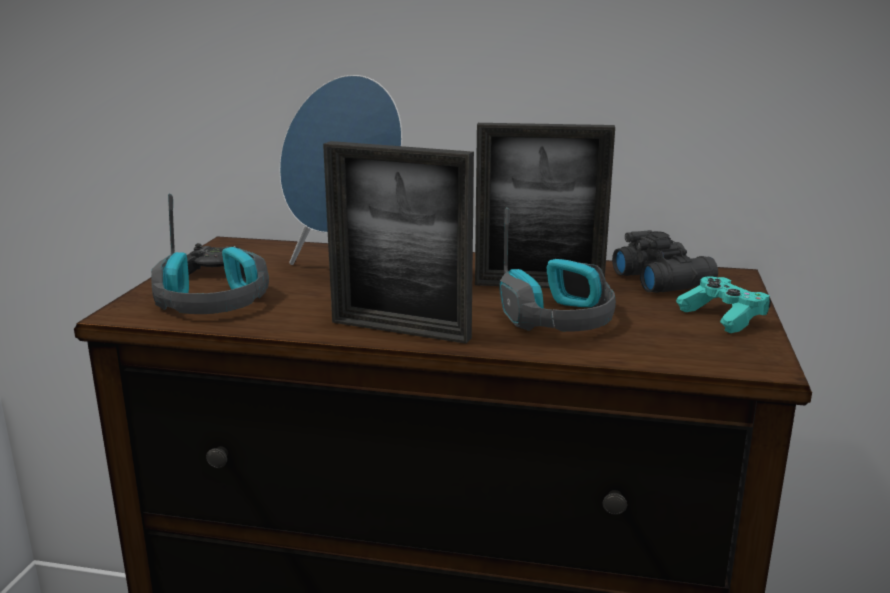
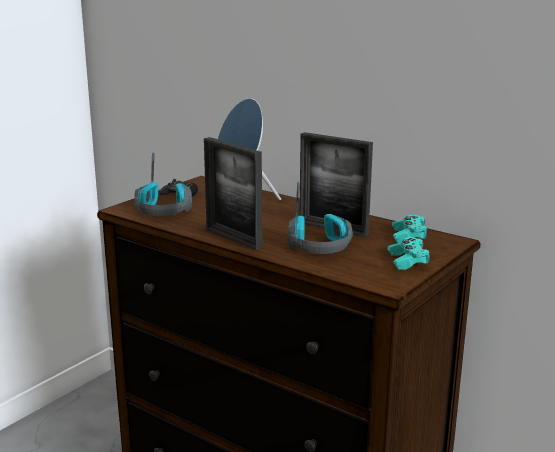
camera: 25 degrees right, 0 degrees up
(663, 279) = (409, 236): black binoculars -> turquoise game controller

